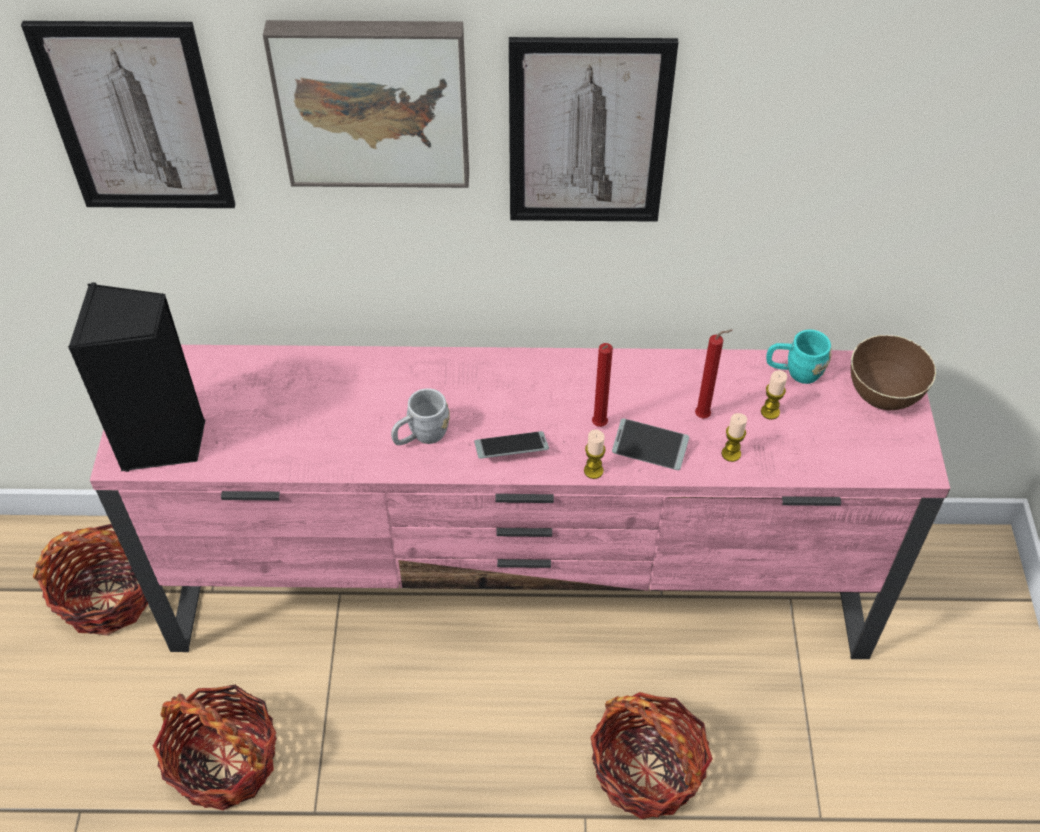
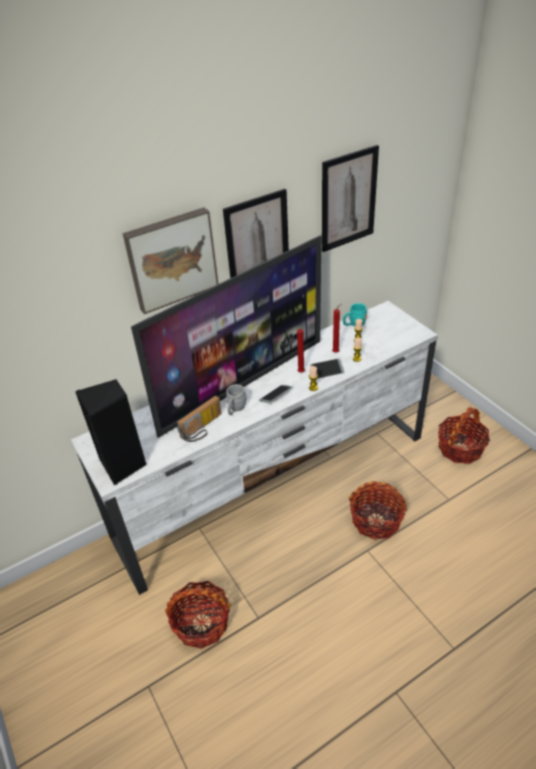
camera: 30 degrees left, 10 degrees down
(107, 595) = (88, 590): basket -> basket (460, 448)
(136, 118) = (66, 307): picture -> picture (348, 199)
(337, 444) = (203, 429): none -> radio
(476, 391) = (243, 384): none -> television
(523, 592) = (276, 485): pink tv stand -> white tv stand
(883, 395) = (390, 318): brown bowl -> none

